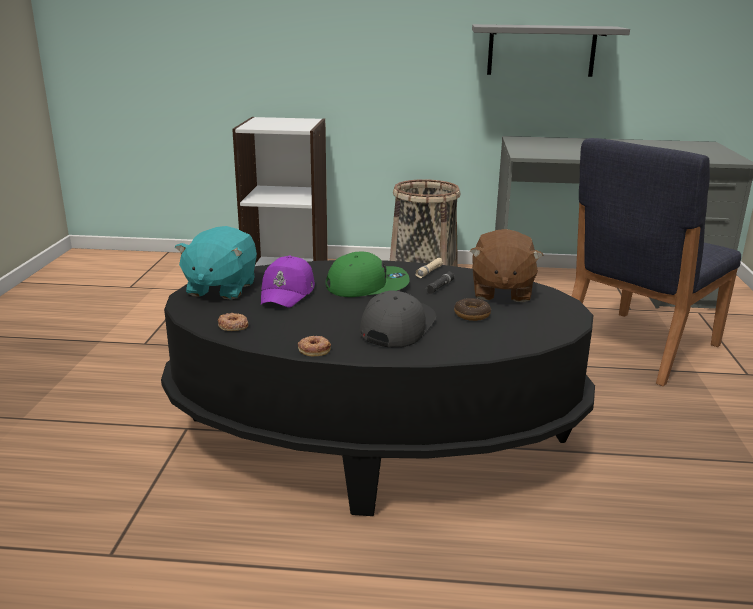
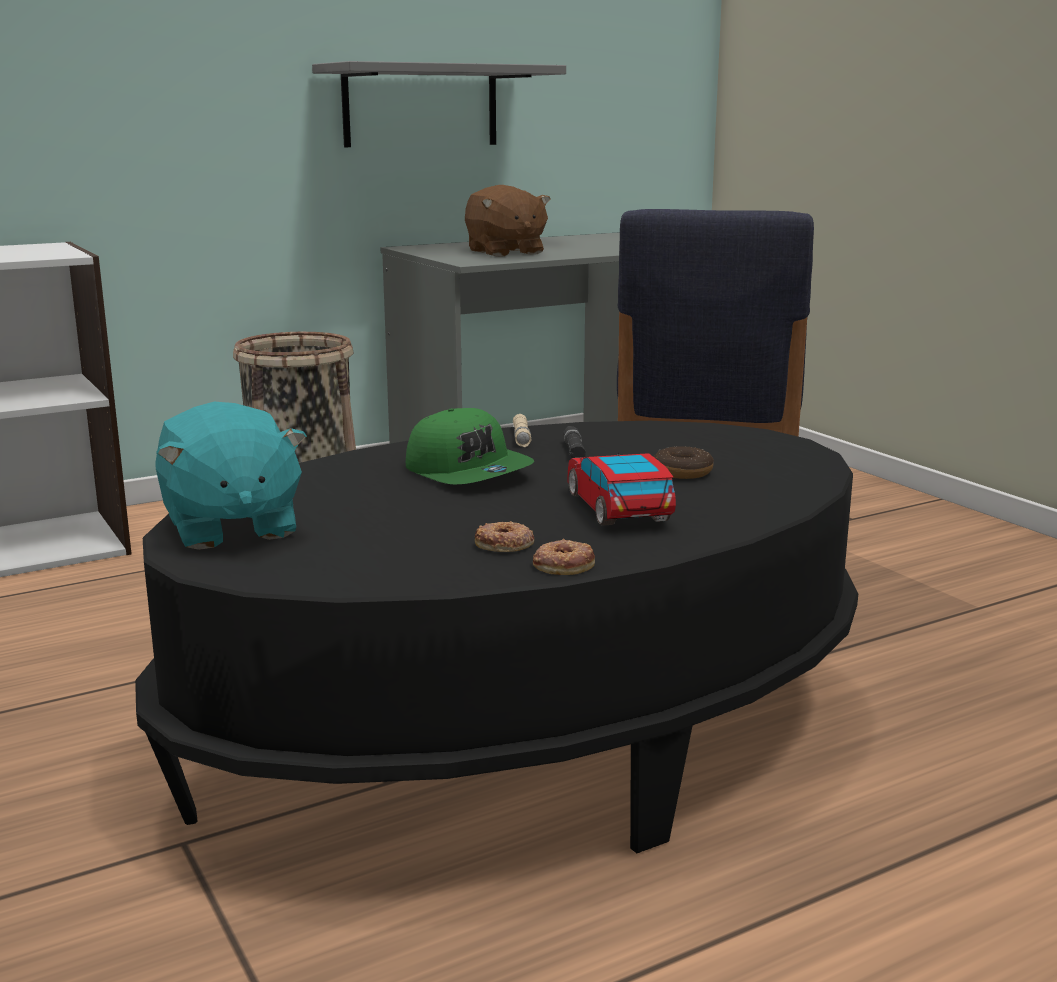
camera: 35 degrees left, 5 degrees down
(233, 326) = (367, 570): donut -> donut (504, 544)
(288, 293) = (365, 507): purple cap -> none
(367, 285) = (469, 471): green cap -> green cap turned 105 degrees clockwise
(396, 327) = (618, 509): grey cap -> toy car
(501, 291) = (662, 439): brown plush toy -> brown plush toy (505, 252)

